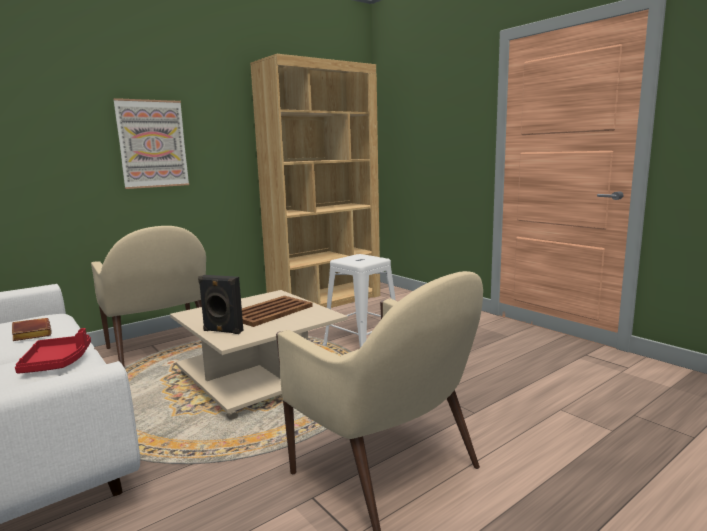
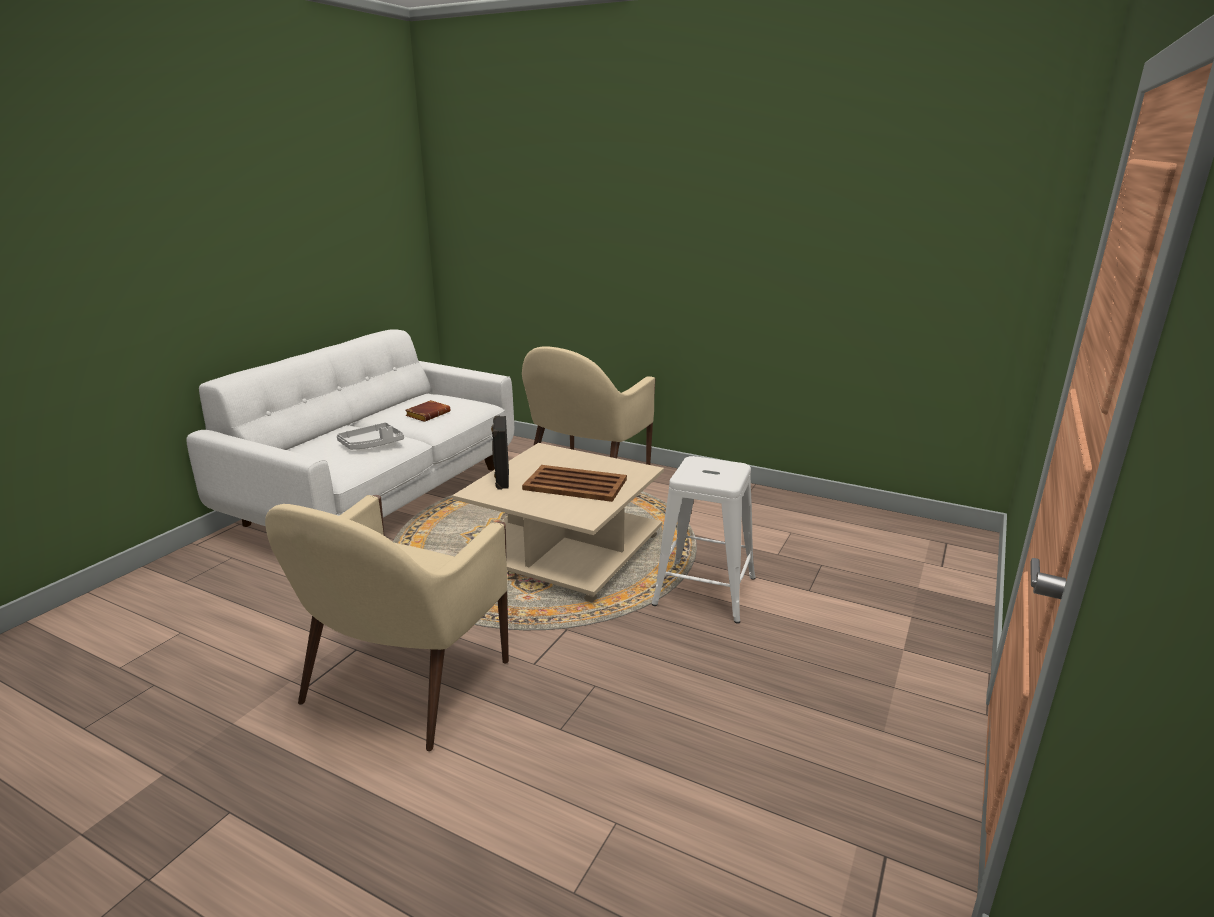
camera: 65 degrees right, 10 degrees up
(57, 362) = (372, 444): red tray -> grey tray
(152, 144) = (651, 241): picture -> none
(325, 301) = (839, 518): brown bookcase -> none

